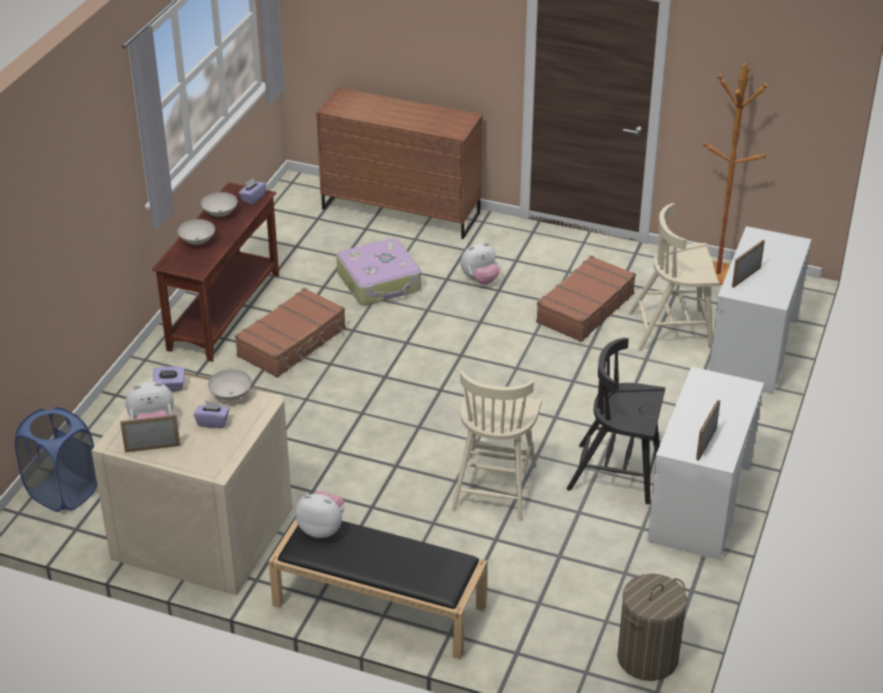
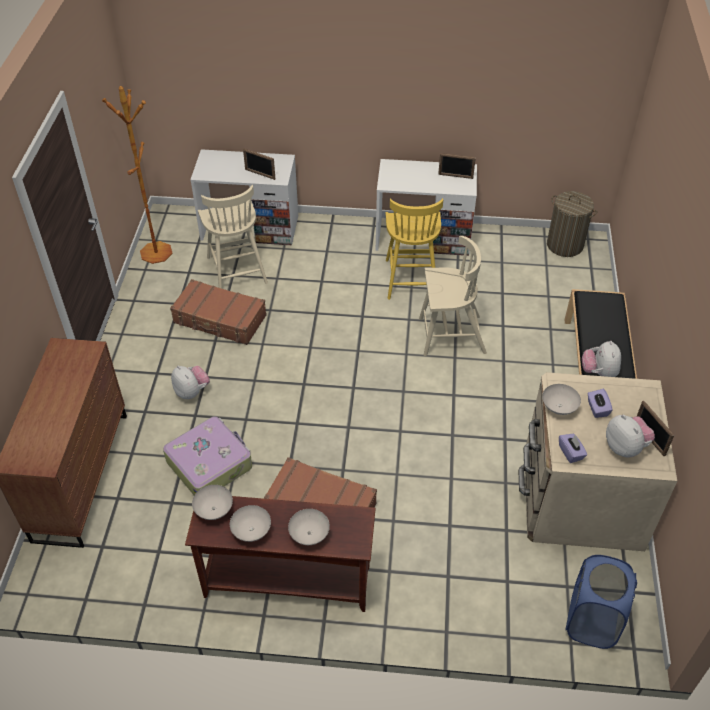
camera: 105 degrees left, 10 degrees up
(253, 198) = (214, 509): purple tissue box -> white bowl
(616, 474) = (411, 277): black chair -> yellow chair

